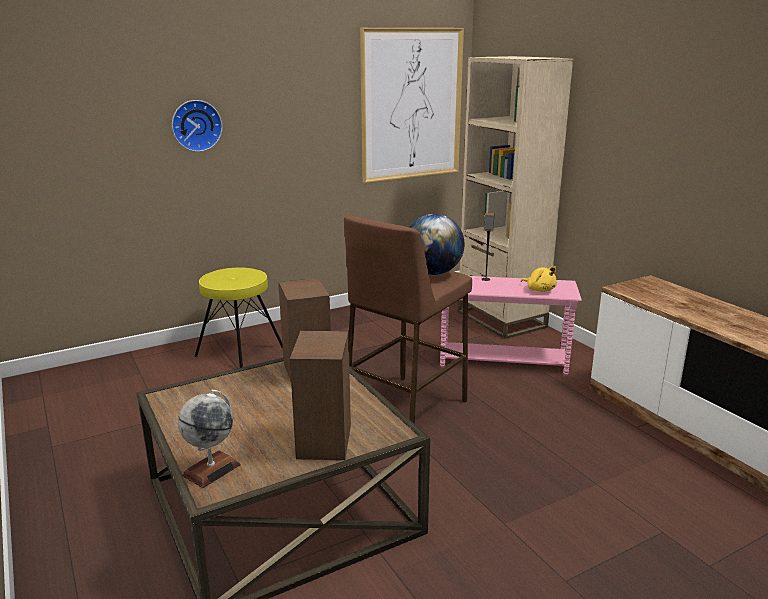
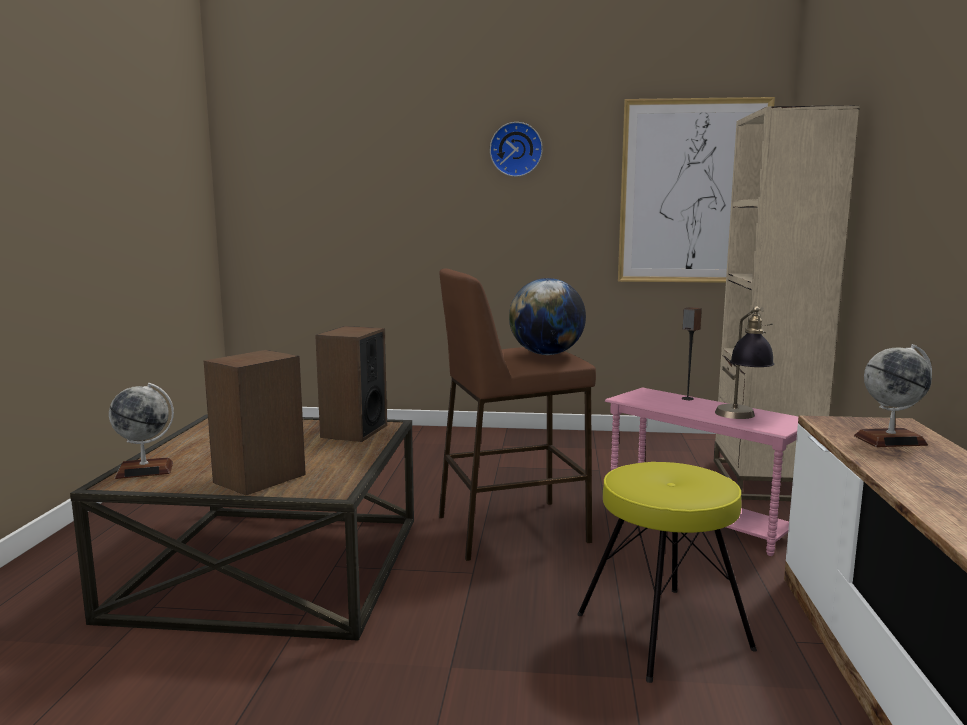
camera: 35 degrees right, 10 degrees down
(196, 125) = (427, 201): wall clock -> wall clock (516, 149)
(239, 351) = (426, 443): yellow stool -> yellow stool (661, 631)
(539, 290) = (741, 418): yellow plush toy -> table lamp
(669, 296) = (890, 440): none -> globe

